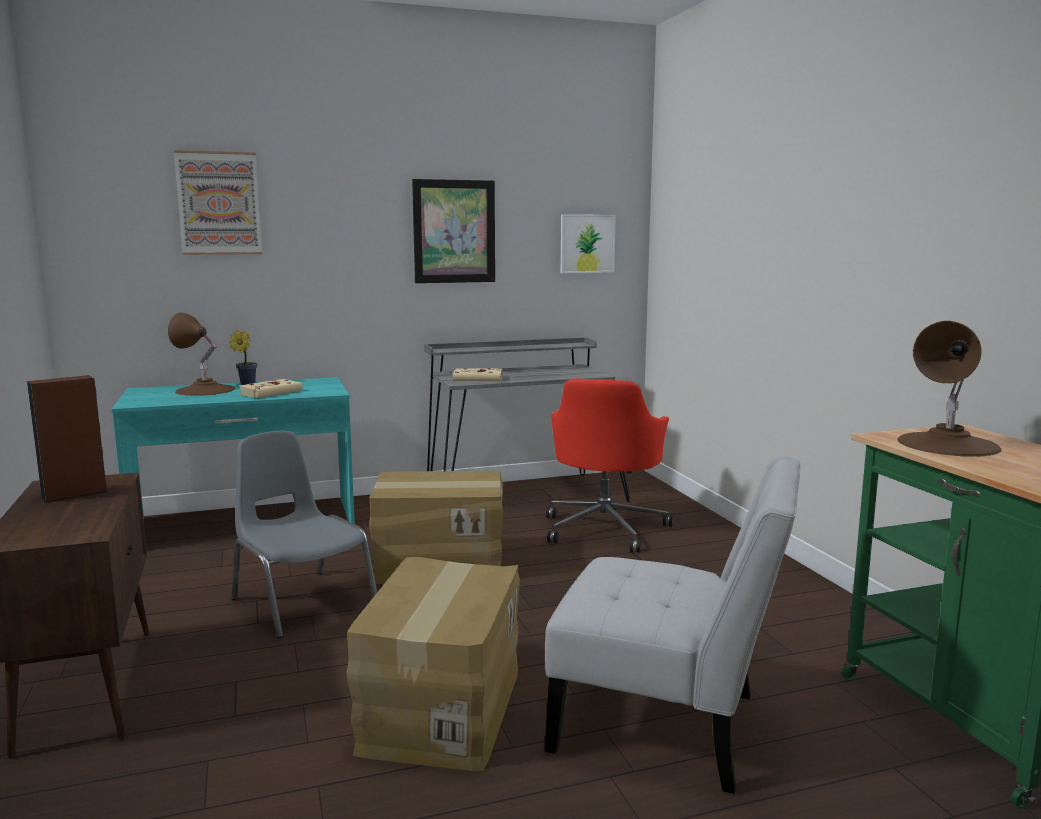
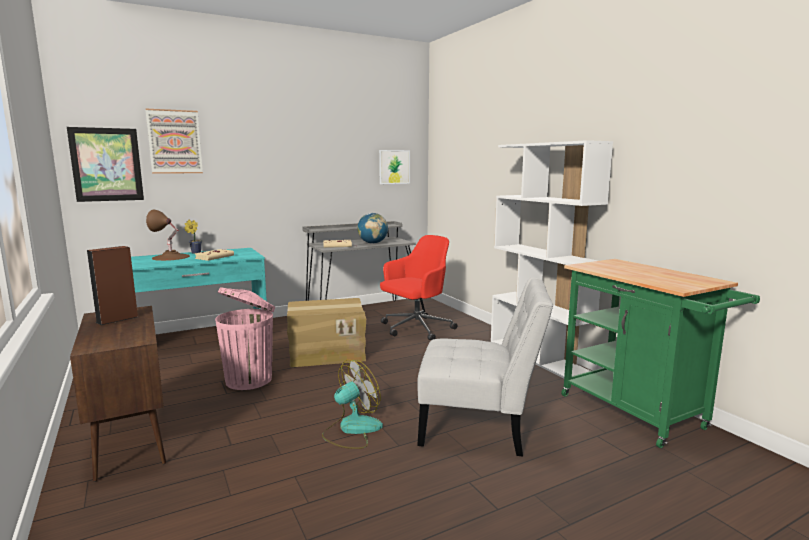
camera: 10 degrees left, 0 degrees up
(302, 601) = (250, 379): grey chair -> pink trash can
(440, 708) = (352, 430): cardboard box -> fan
(454, 231) = (318, 159): picture -> picture (106, 164)
(540, 375) = (373, 243): none -> globe
(605, 528) = (415, 329): red office chair -> red office chair turned 135 degrees counterclockwise
(817, 597) = (538, 357): none -> white bookcase
(948, 444) = (613, 268): brown table lamp -> none

